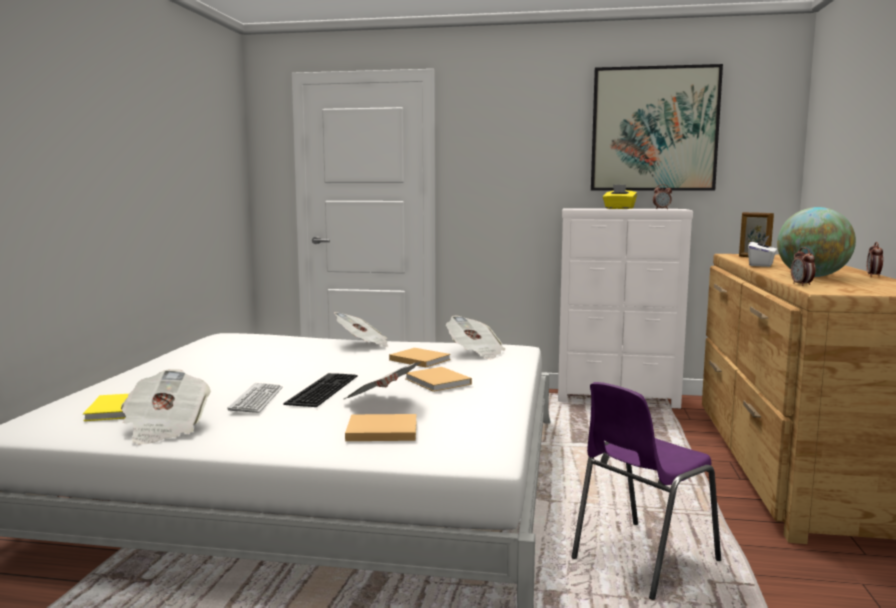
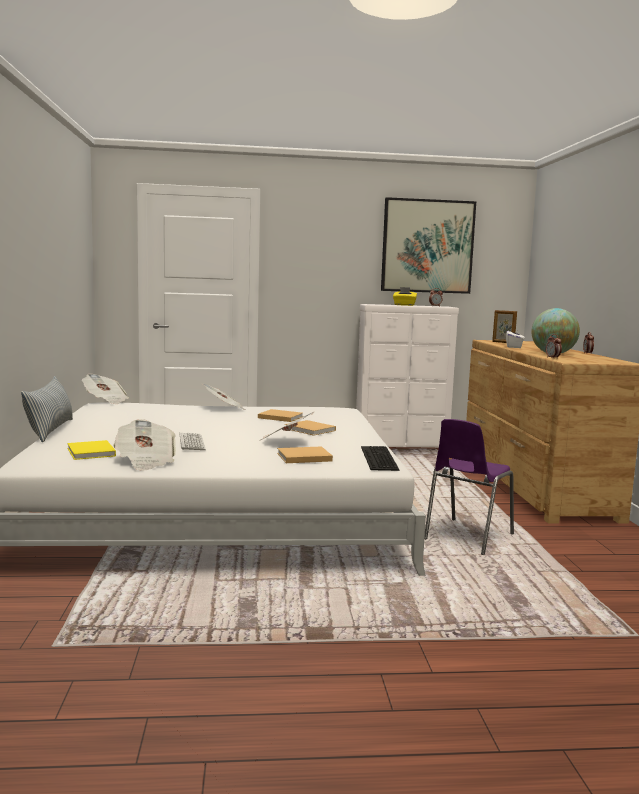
camera: 15 degrees left, 0 degrees up
(120, 372) = (50, 430): none -> pillow
(321, 389) = (232, 435): keyboard -> keyboard (377, 458)
(475, 353) = (317, 412): newspaper -> newspaper (106, 401)

